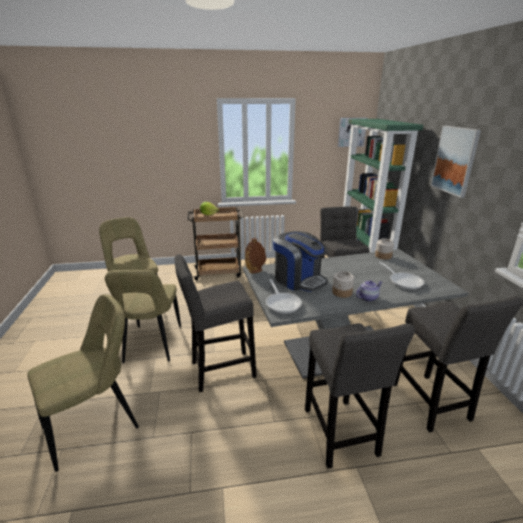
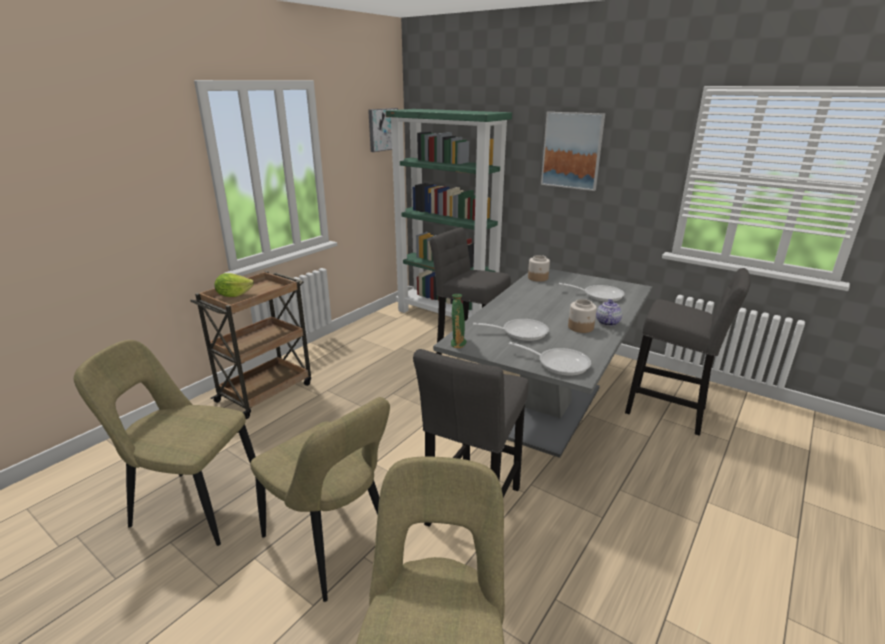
camera: 45 degrees left, 0 degrees up
(255, 271) = (458, 343): brown vase -> green vase
(299, 280) = (520, 332): coffee machine -> frying pan
(341, 435) = (662, 485): grey stool -> none

